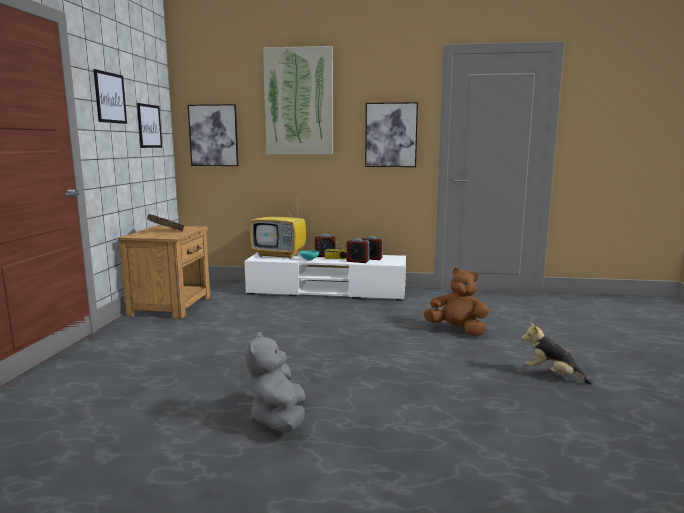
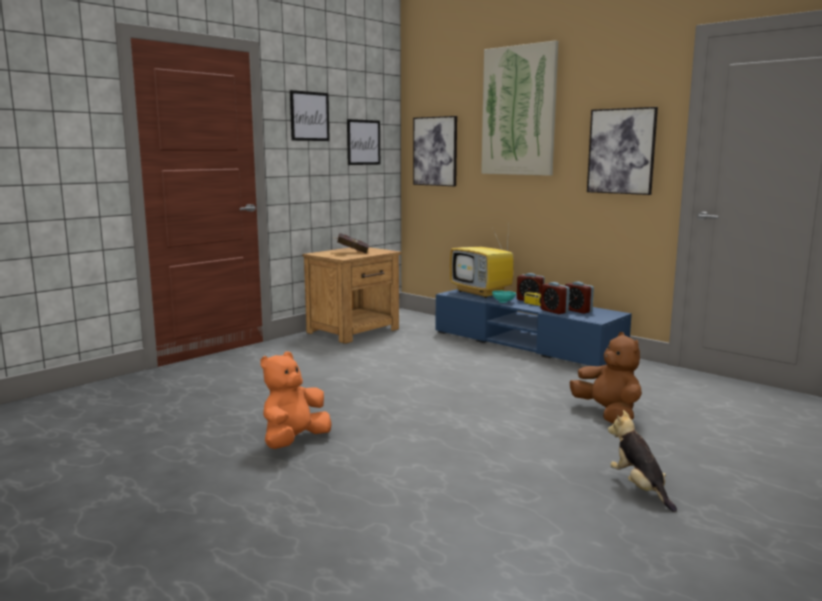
camera: 35 degrees right, 0 degrees up
(279, 419) = (294, 441): grey plush toy -> orange plush toy
(327, 291) = (525, 344): white tv stand -> blue tv stand

